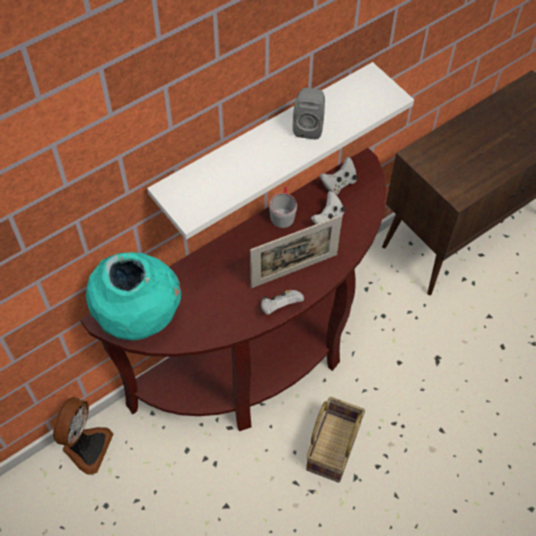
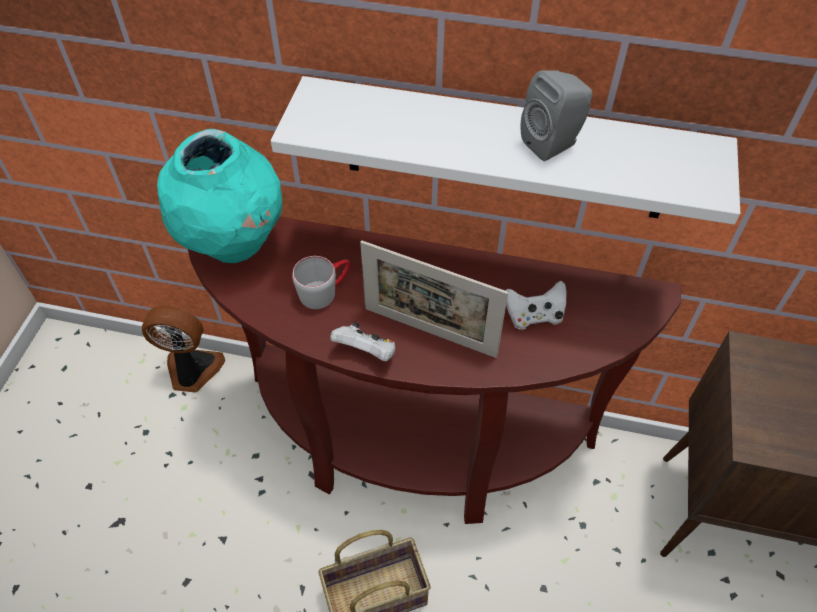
camera: 50 degrees right, 5 degrees down
(86, 447) = (192, 371): fan -> fan turned 150 degrees counterclockwise
(282, 213) = (493, 269): grey mug -> grey mug (325, 291)
(339, 184) = (595, 292): white game controller -> none

